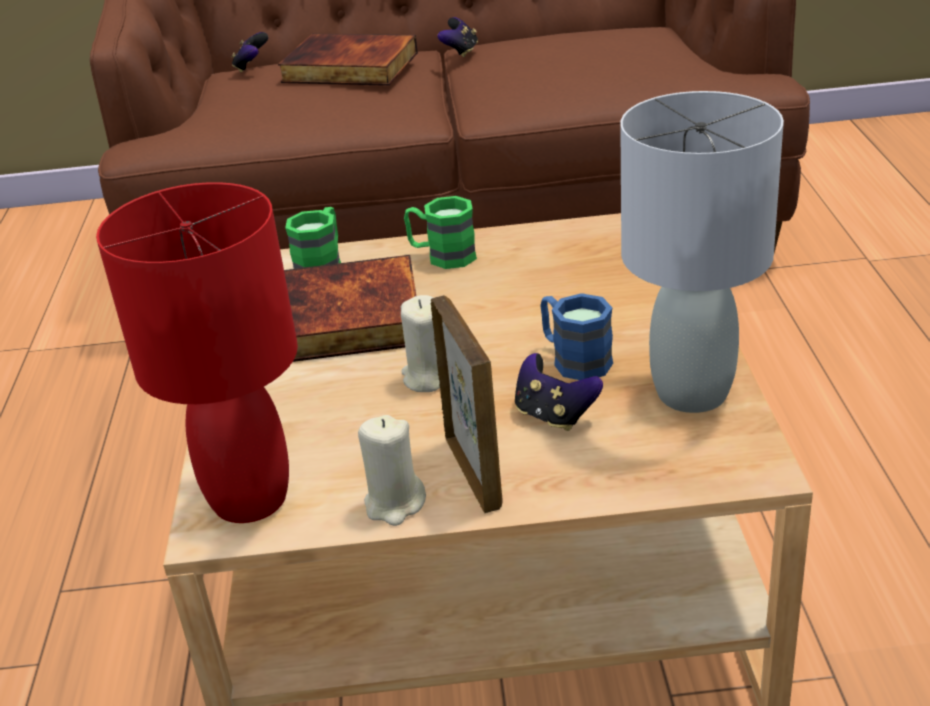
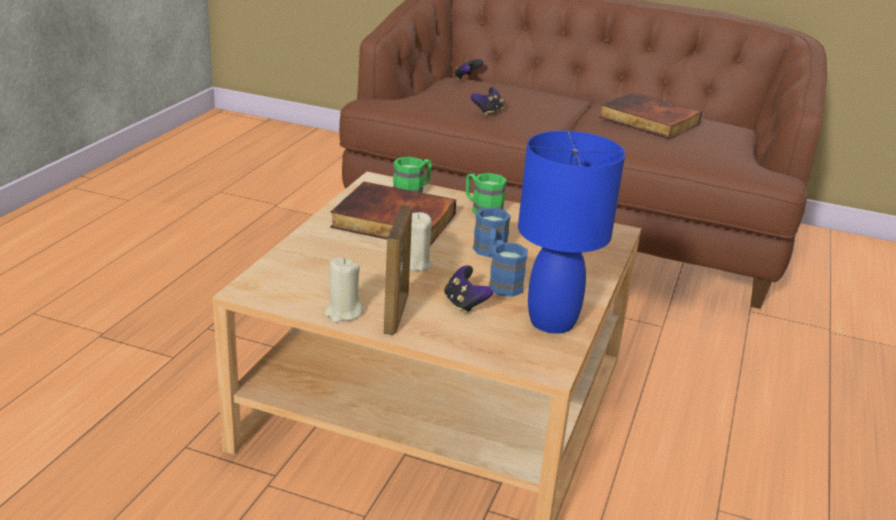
camera: 20 degrees right, 5 degrees down
(251, 499) = (276, 285): red table lamp -> none
(348, 68) = (520, 95): book -> book (647, 121)
(460, 52) = (597, 105): game controller -> game controller (488, 112)
(513, 319) = (490, 253): none -> blue mug
(690, 393) = (551, 321): grey table lamp -> blue table lamp

